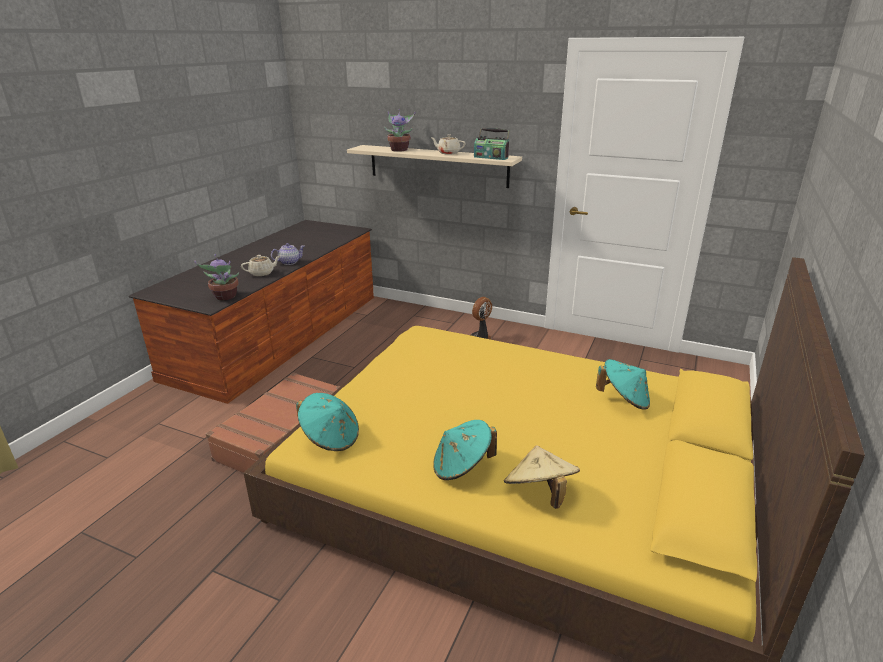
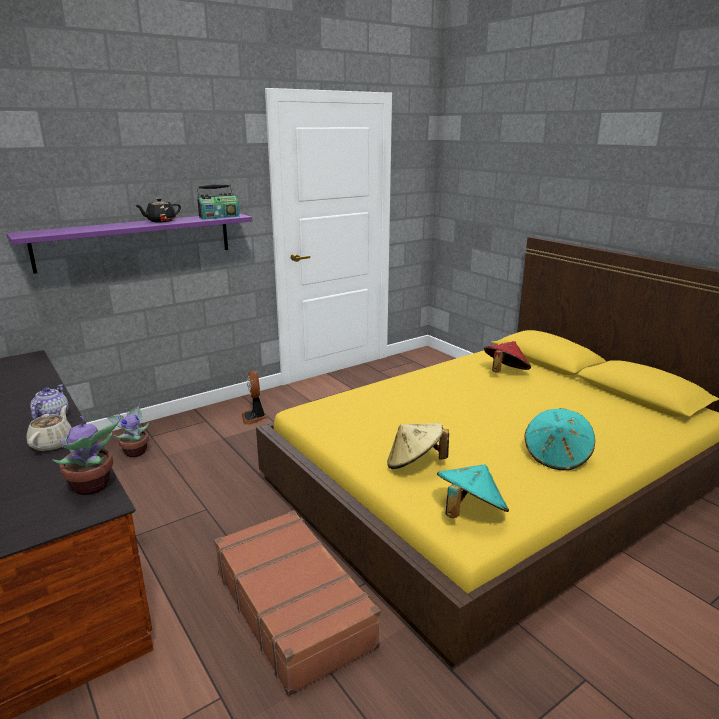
camera: 60 degrees left, 5 degrees down
(399, 150) = (90, 228): potted plant -> potted plant (135, 451)
(437, 166) = (136, 241): beige shelf -> purple shelf
(448, 153) = (160, 221): beige teapot -> black teapot
(540, 494) = (606, 437): beige hat -> beige hat (414, 464)
(624, 400) = (505, 372): turquoise hat -> red hat

